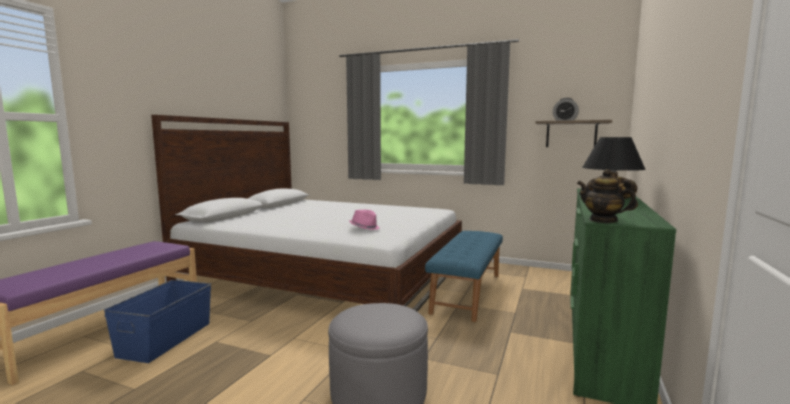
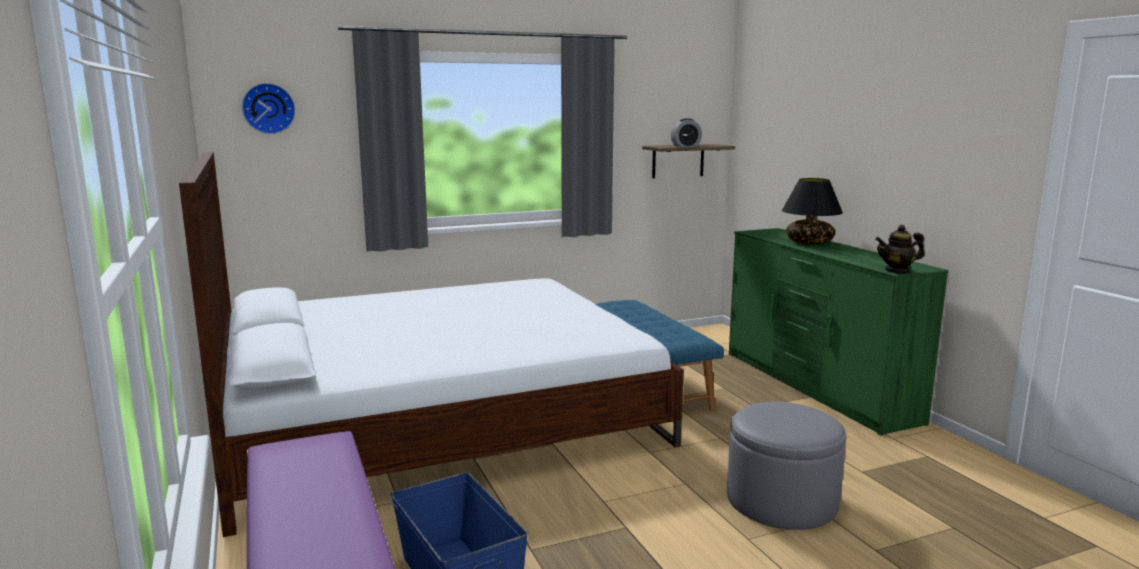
camera: 45 degrees left, 5 degrees up
(314, 101) = (268, 108): none -> wall clock
(364, 228) = (569, 328): pink hat -> none

